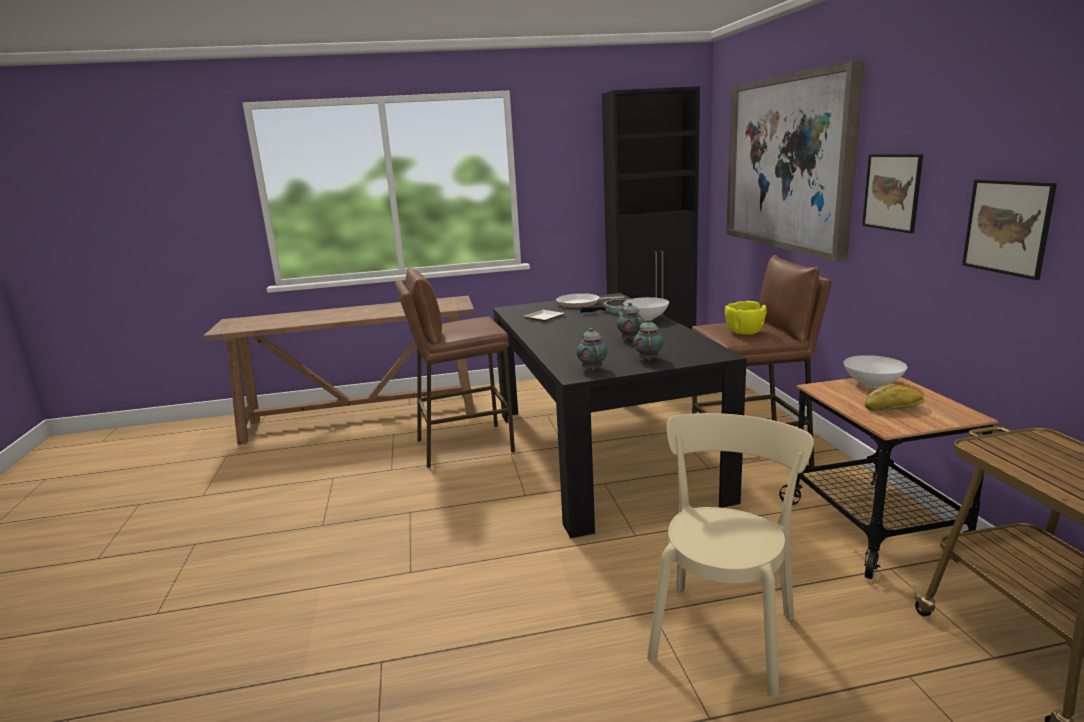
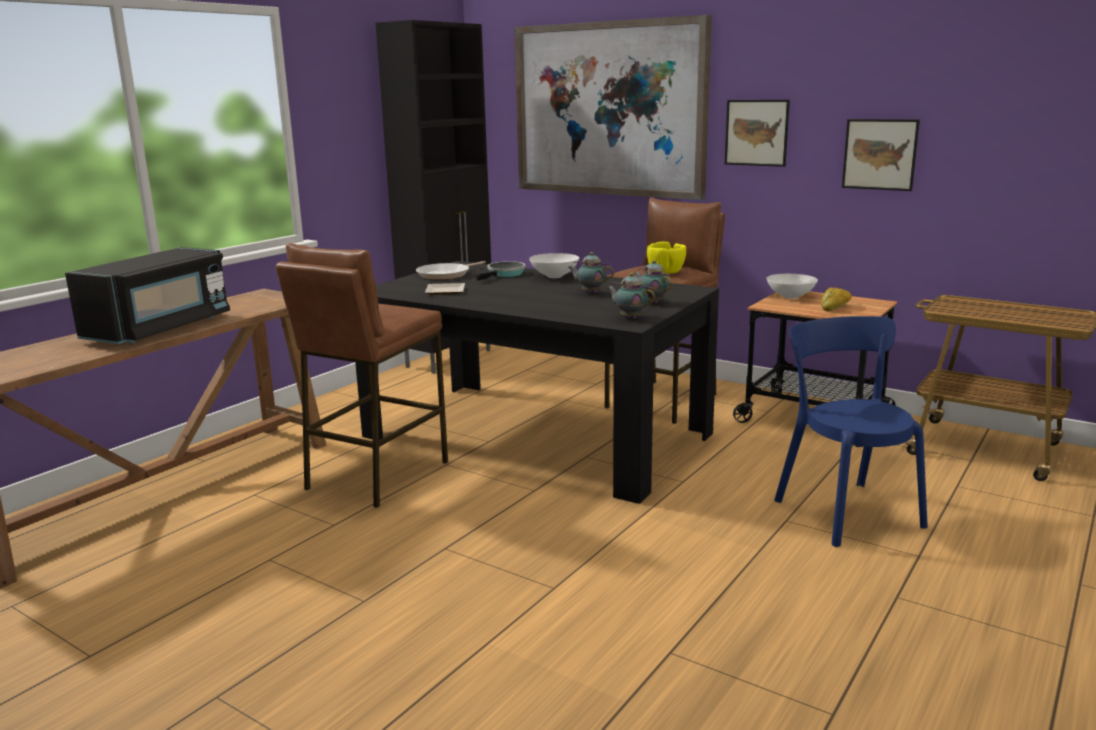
camera: 45 degrees left, 0 degrees up
(359, 314) = (161, 329): none -> black microwave
(724, 631) = (844, 510): beige chair -> blue chair

